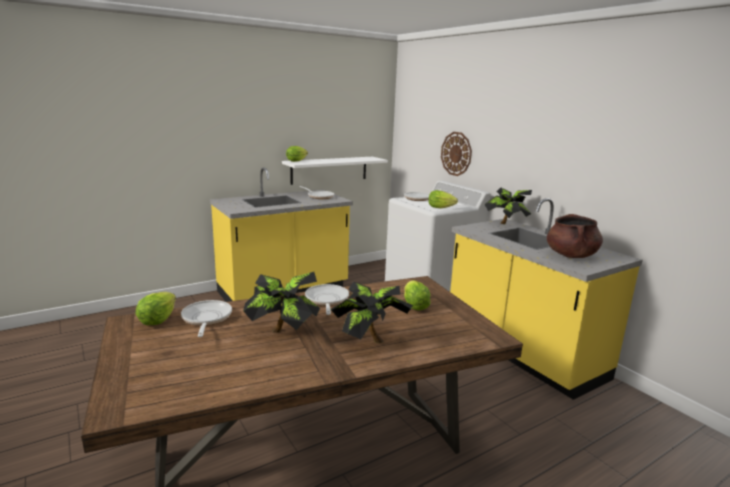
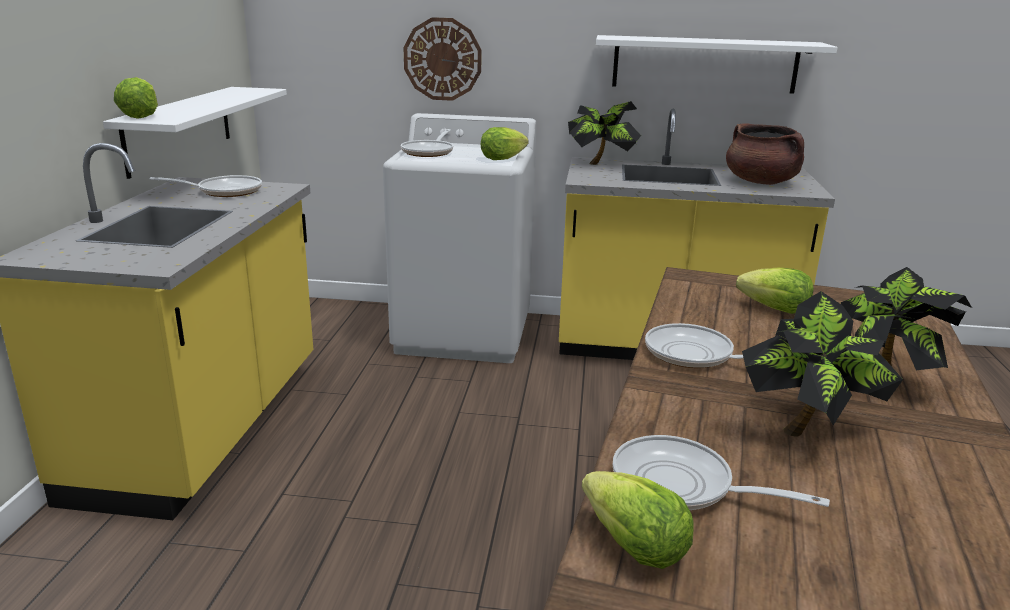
camera: 50 degrees left, 5 degrees up
(582, 173) = (704, 64): none -> white shelf

